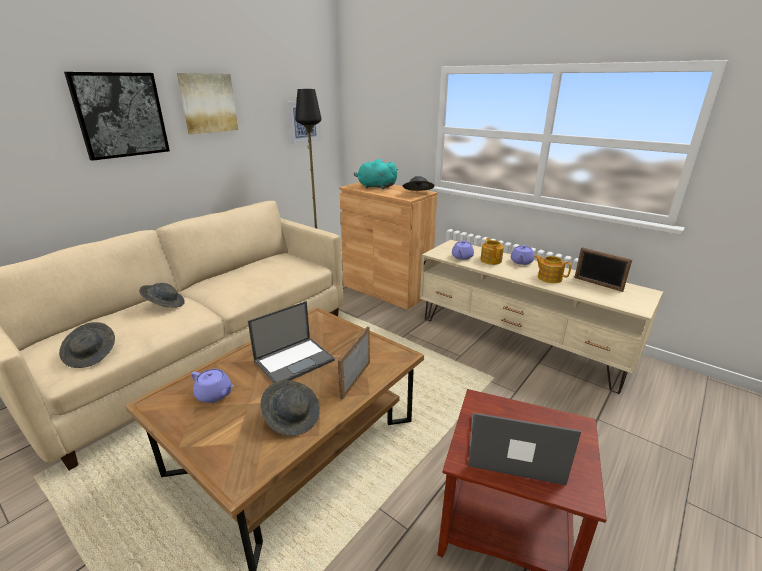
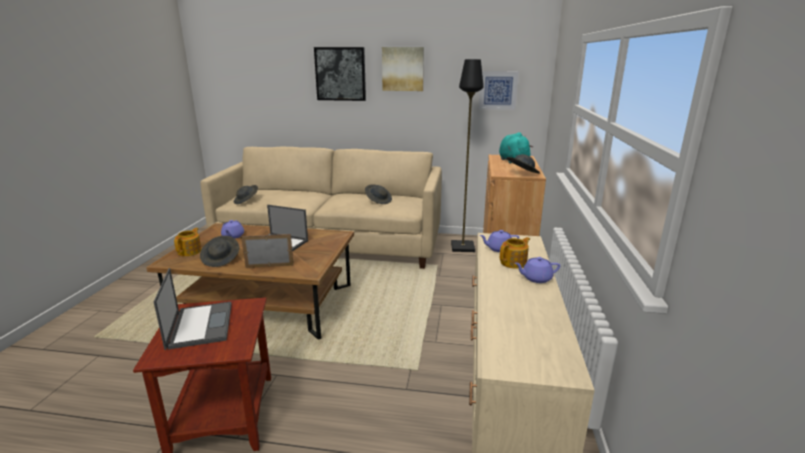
camera: 60 degrees right, 5 degrees down
(165, 305) = (302, 194): grey hat -> grey hat (378, 201)
(549, 278) = (512, 299): teapot -> teapot (190, 251)
(597, 284) = (540, 332): picture frame -> none

